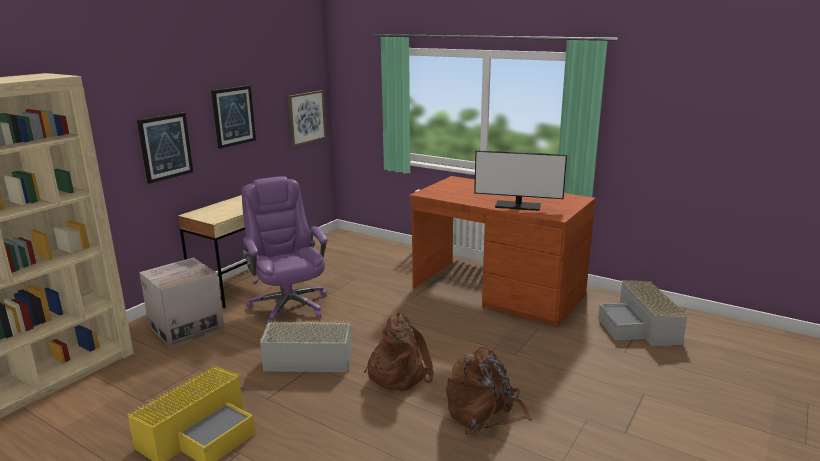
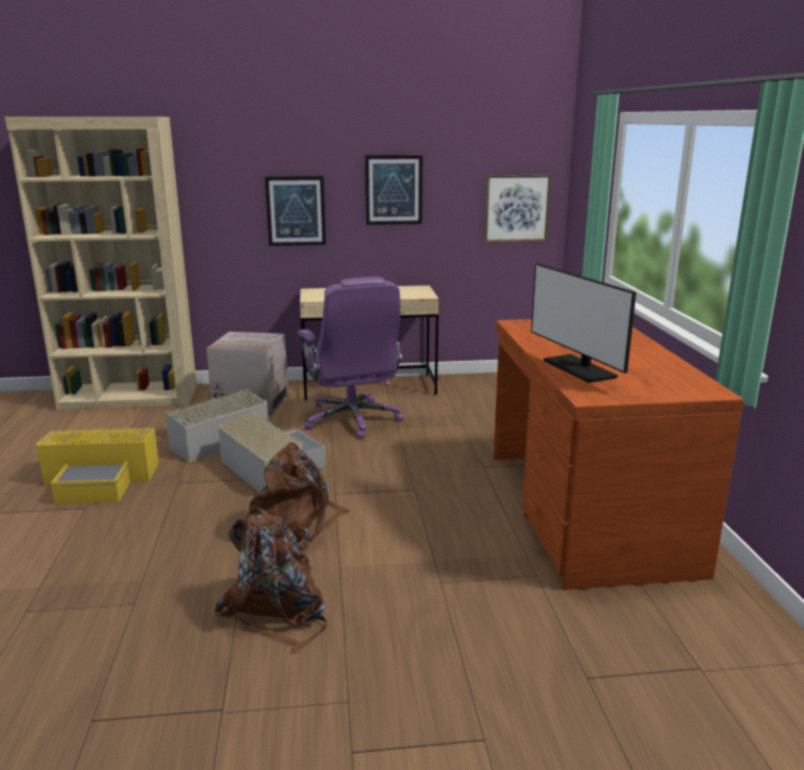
camera: 50 degrees right, 0 degrees up
(288, 305) = (352, 420): purple office chair -> purple office chair turned 135 degrees clockwise
(640, 327) = (700, 669): grey storage box -> grey storage box (212, 439)

